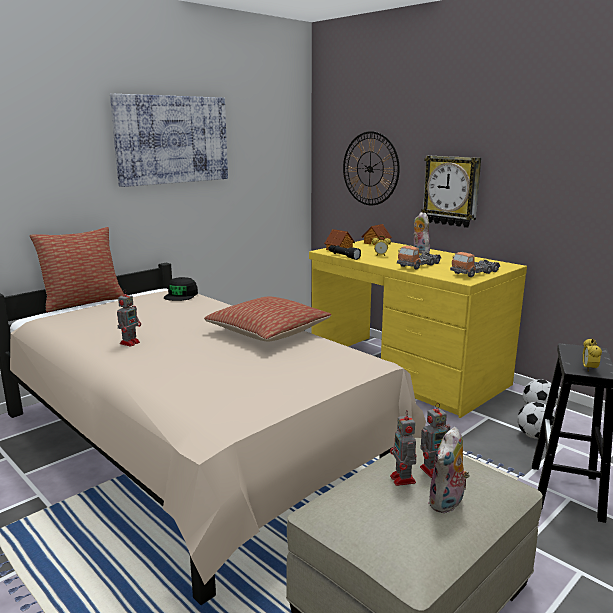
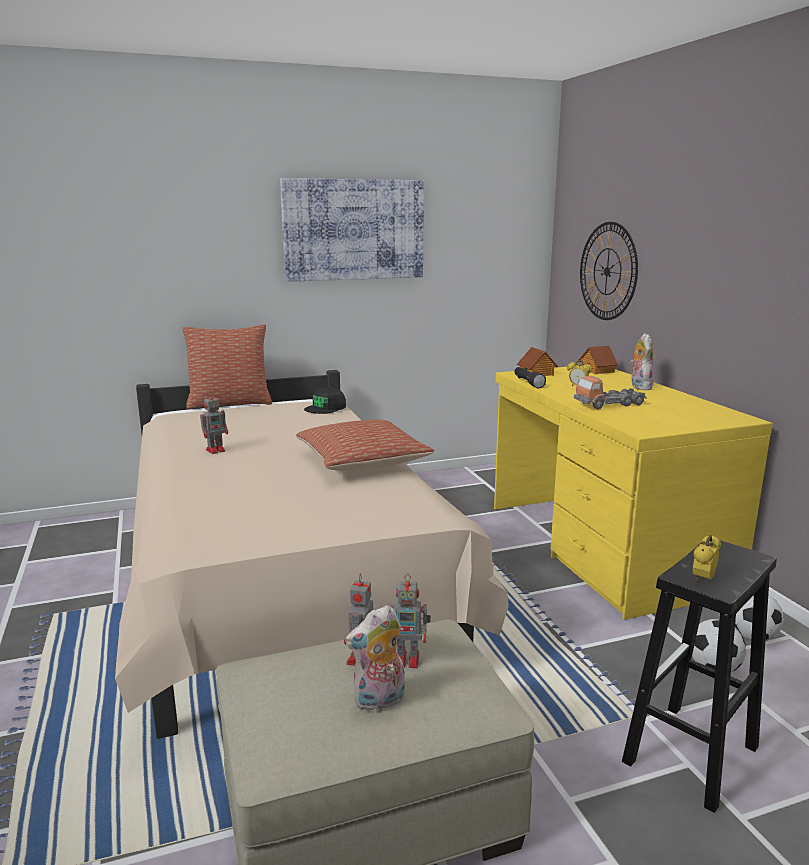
camera: 25 degrees right, 0 degrees up
(451, 191) = (693, 306): wall clock -> none
(475, 273) = (673, 423): toy truck -> none

